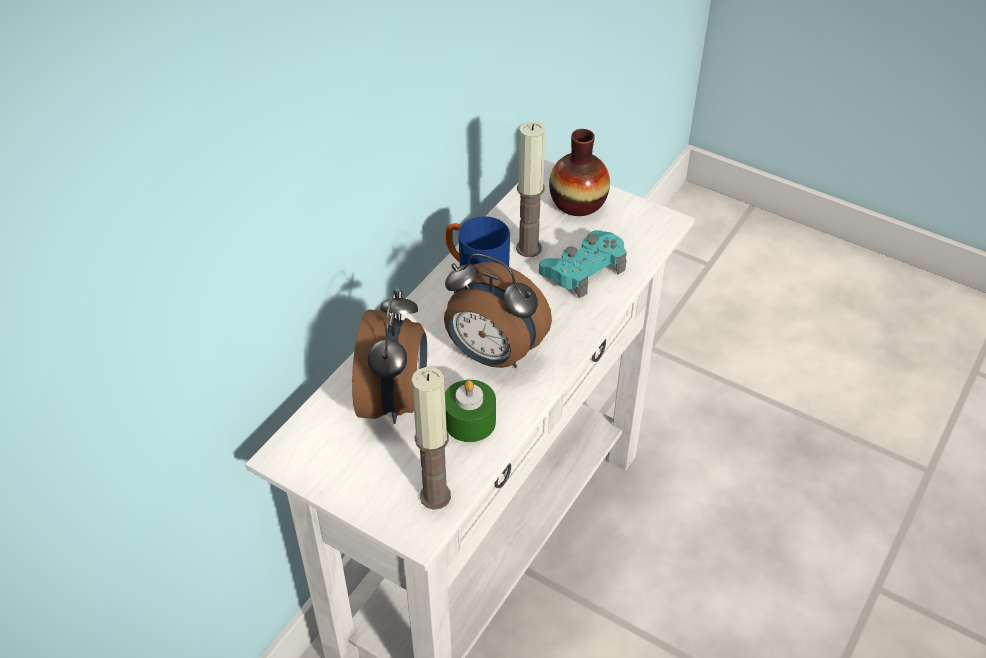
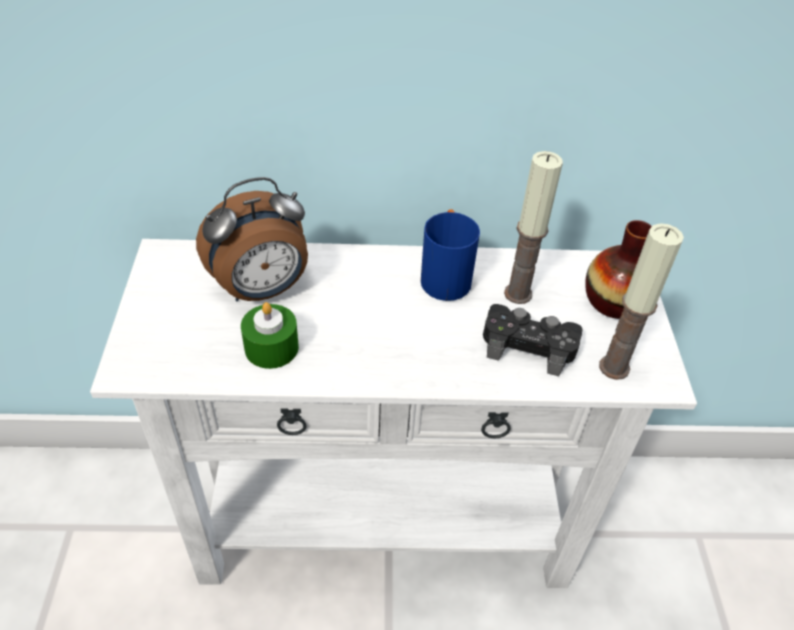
camera: 55 degrees right, 0 degrees up
(435, 496) = (170, 363): candle -> candle (614, 367)
(492, 355) = (362, 328): alarm clock -> none
(583, 270) = (529, 345): turquoise game controller -> black game controller

